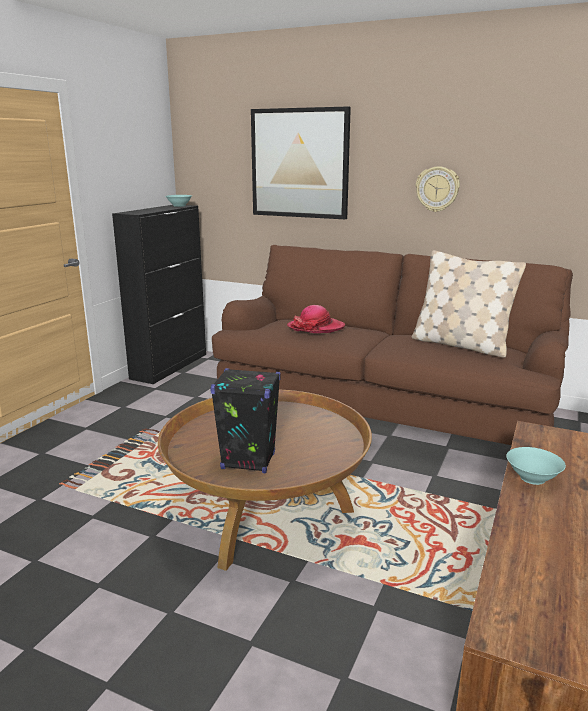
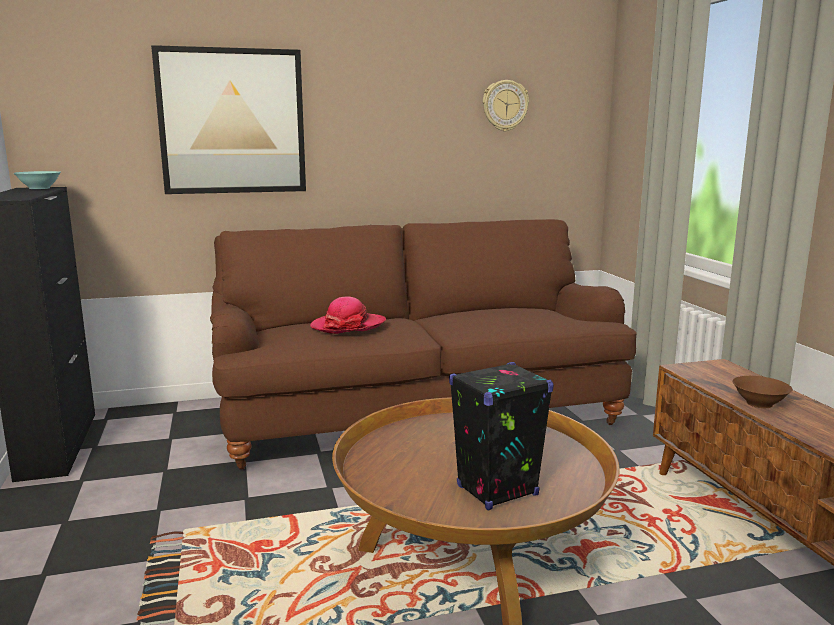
camera: 40 degrees left, 5 degrees down
(437, 189) = (412, 149): wall clock -> wall clock (505, 105)
(460, 345) = (514, 312): beige pillow -> none
(533, 478) = (759, 403): turquoise bowl -> brown bowl

